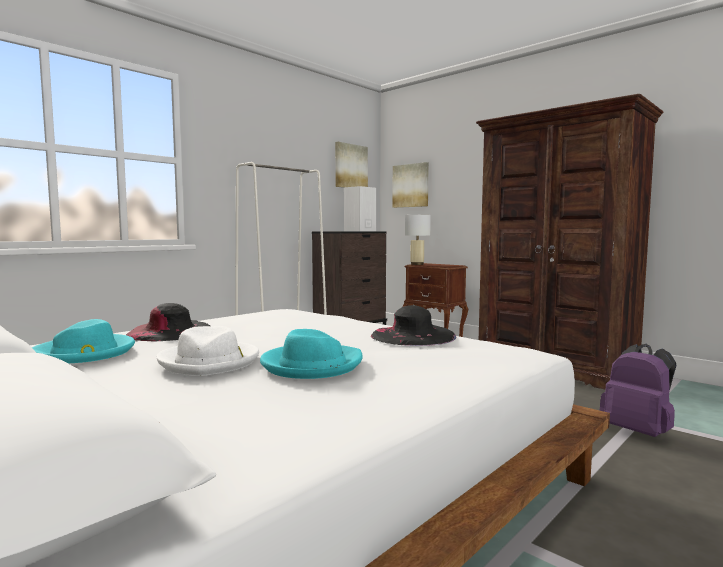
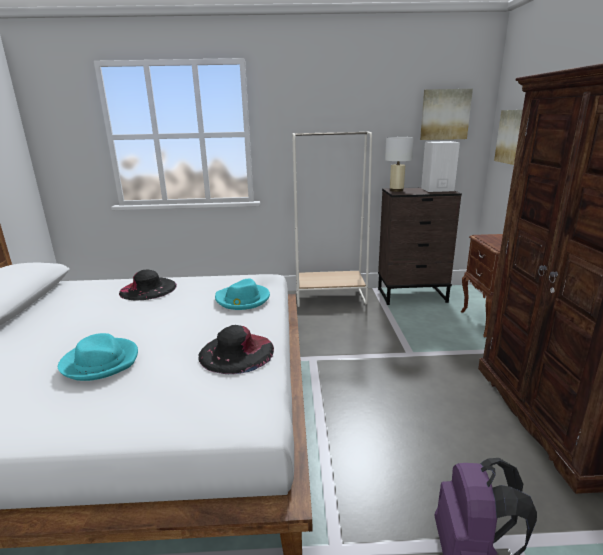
camera: 45 degrees right, 15 degrees up
(85, 353) = (80, 299): turquoise hat -> turquoise hat (242, 299)
(210, 362) = (87, 333): white hat -> none
(417, 264) = (484, 236): white table lamp -> white table lamp (396, 190)

